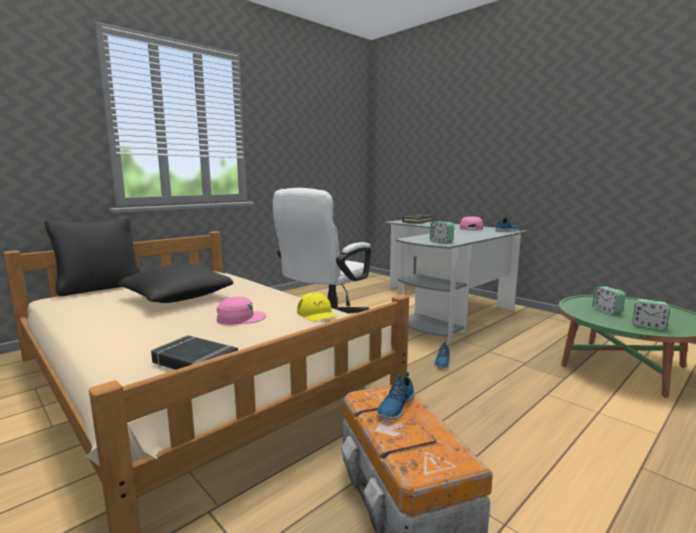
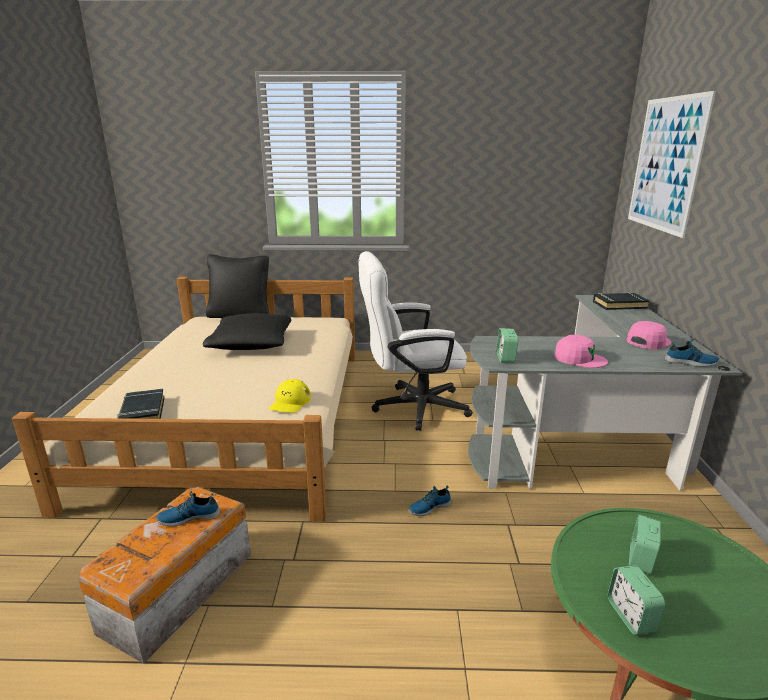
camera: 45 degrees right, 10 degrees up
(240, 318) = (239, 383): pink cap -> pink cap (579, 358)
(419, 134) = (666, 164): none -> picture

